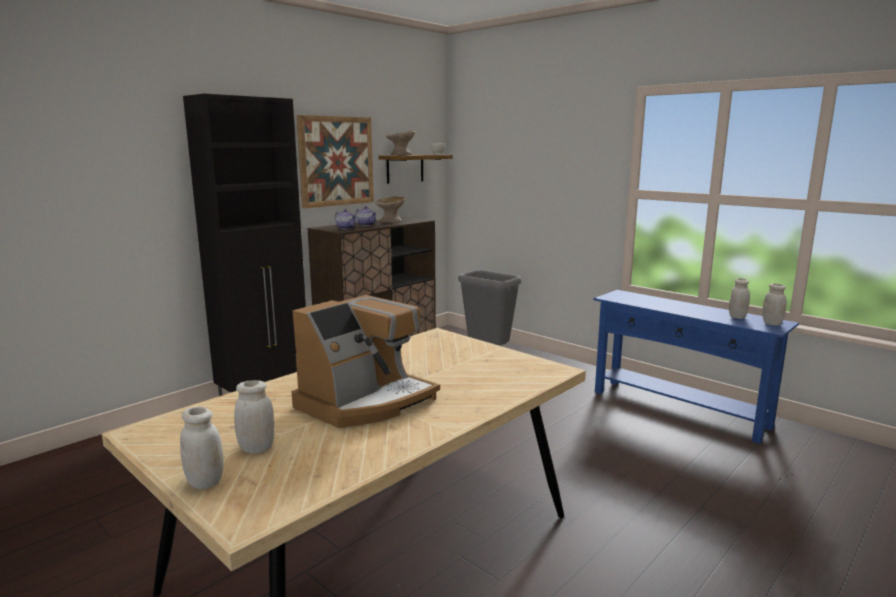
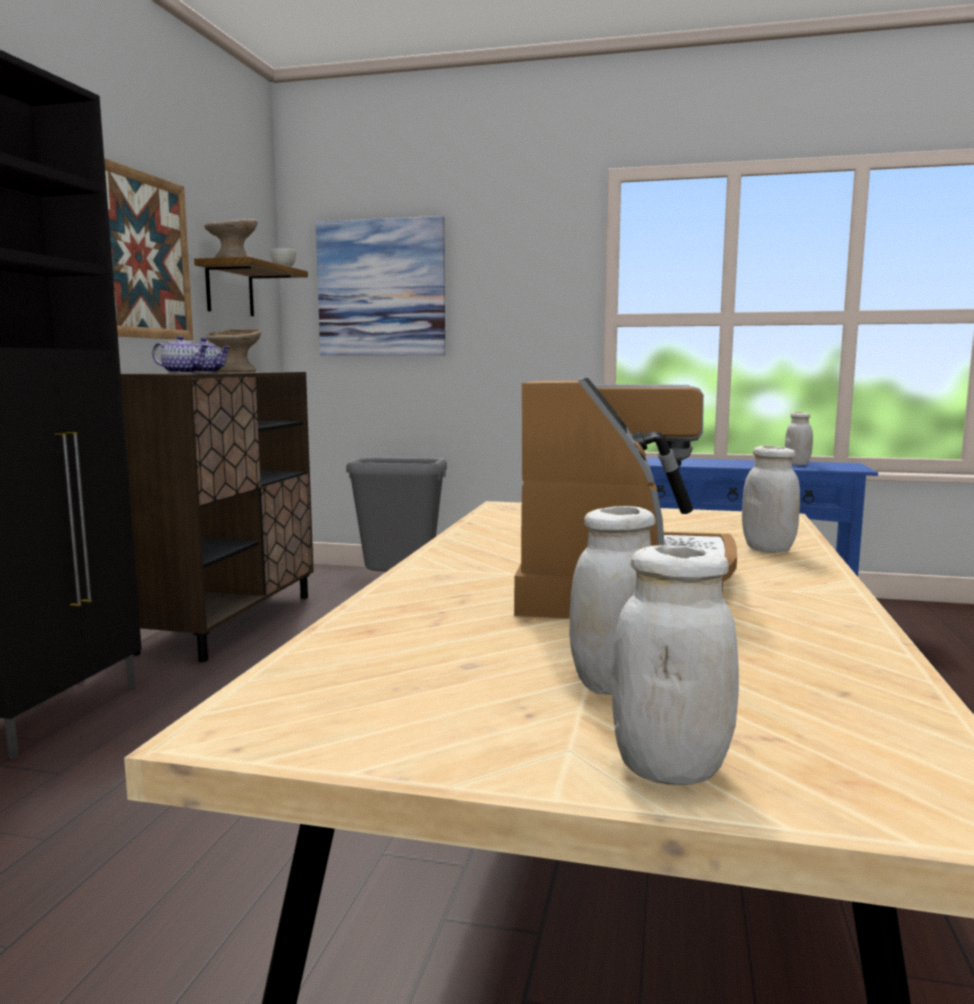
camera: 30 degrees left, 5 degrees down
(499, 163) = (381, 288): none -> picture
(772, 323) = (843, 465): white jar -> white jar (768, 549)

